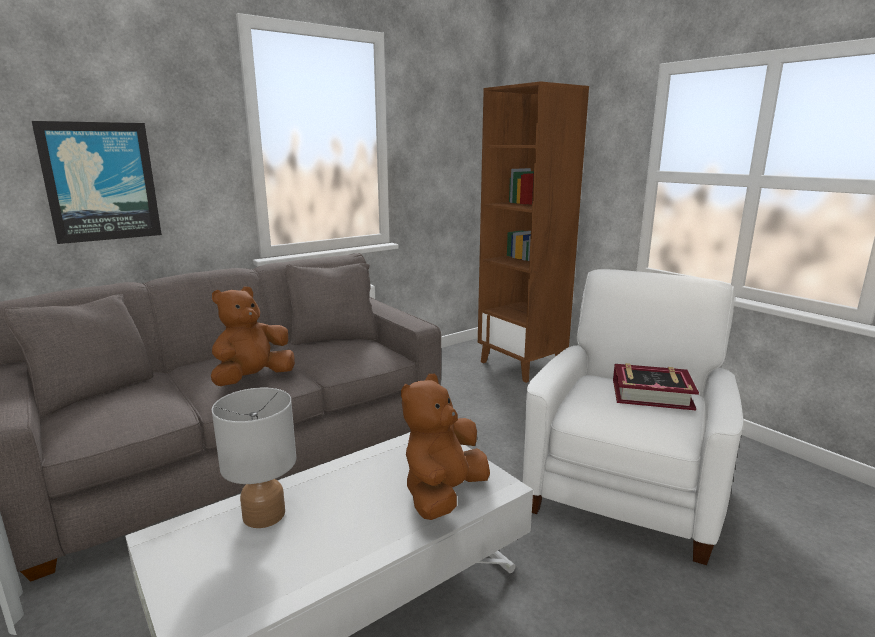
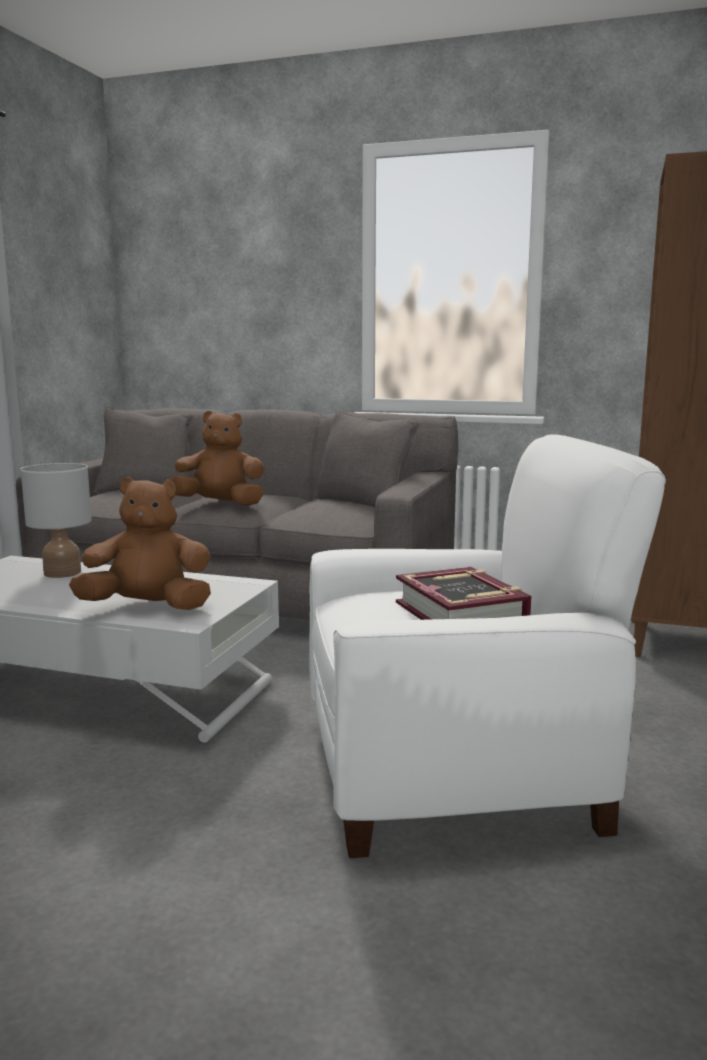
camera: 55 degrees right, 5 degrees down
(101, 182) = (230, 320): picture -> none

